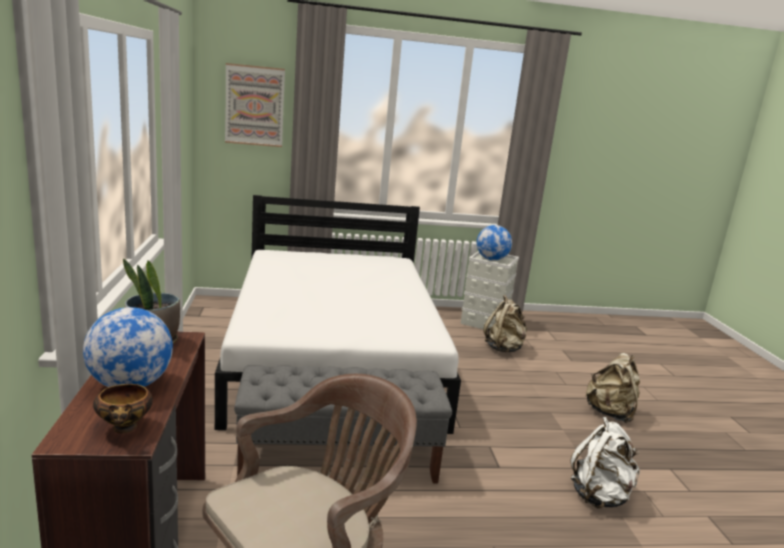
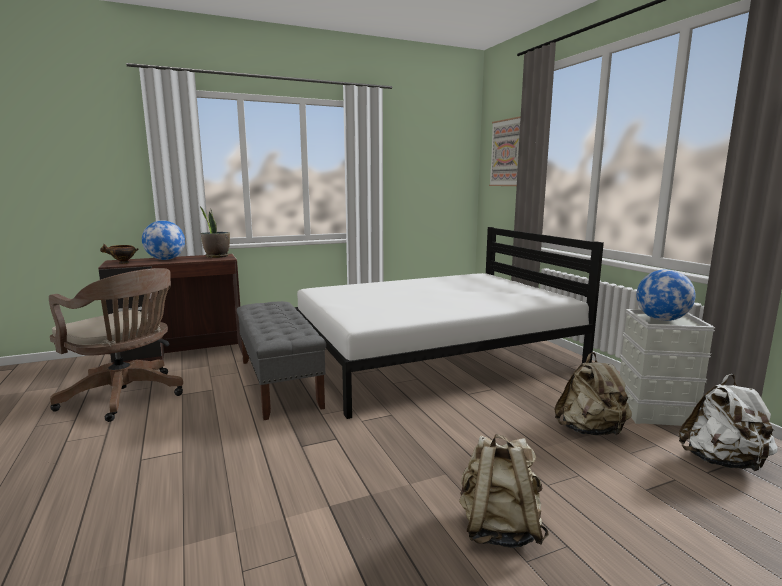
camera: 75 degrees right, 5 degrees down
(600, 496) = (272, 513): white backpack -> white backpack (722, 462)

